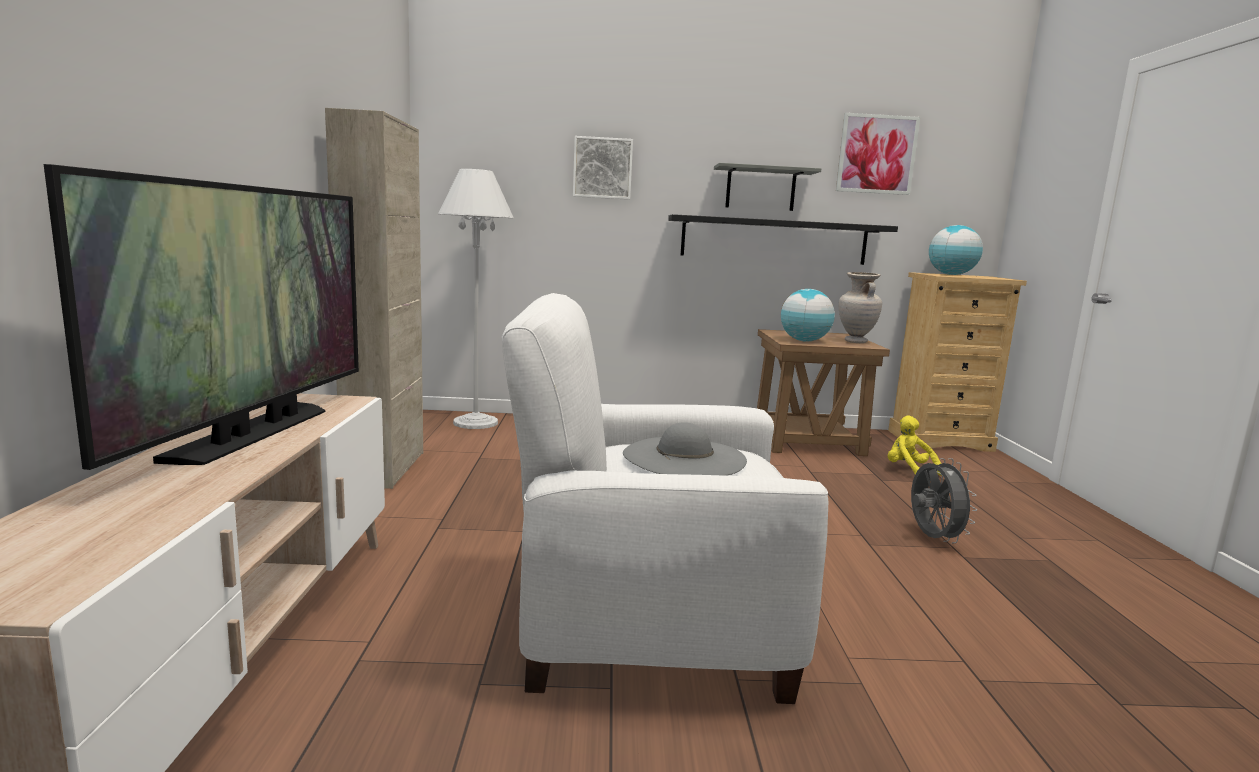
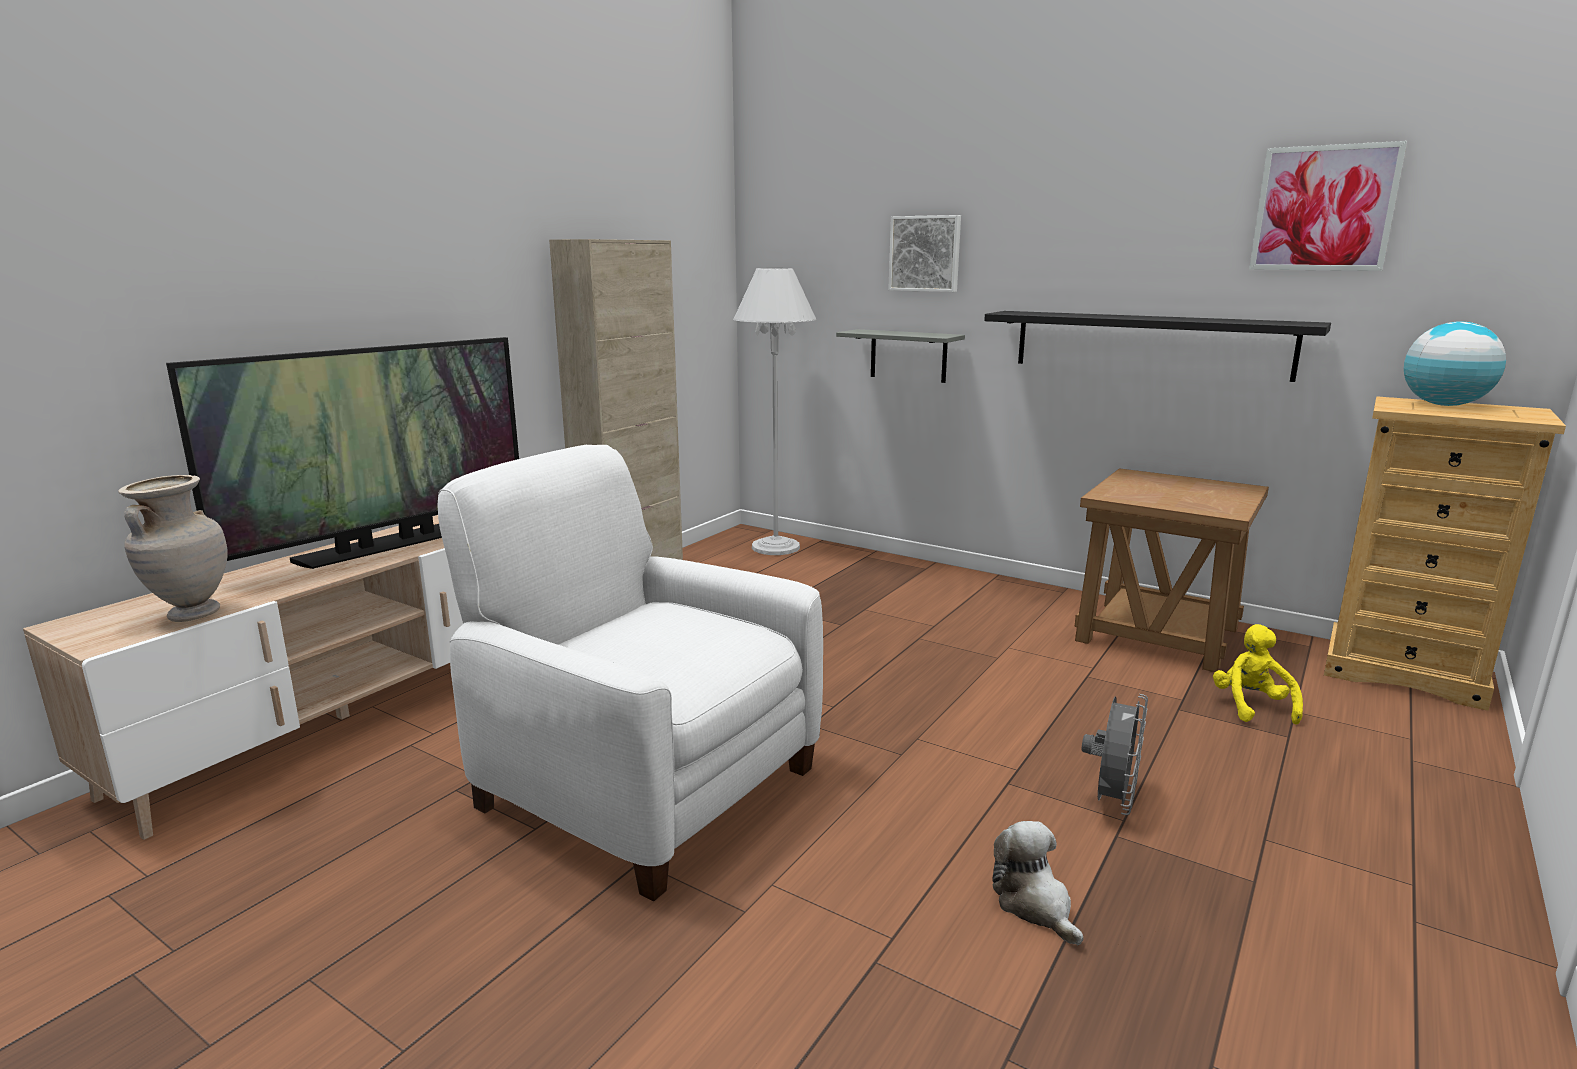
camera: 35 degrees right, 5 degrees up
(684, 457) = (666, 628): grey hat -> none
(760, 189) = (1131, 271): grey shelf -> grey shelf (908, 355)
(804, 341) = (1135, 494): globe -> none
(855, 341) = (1224, 502): beige vase -> beige vase (191, 614)
(992, 610) = (1035, 904): none -> plush toy

